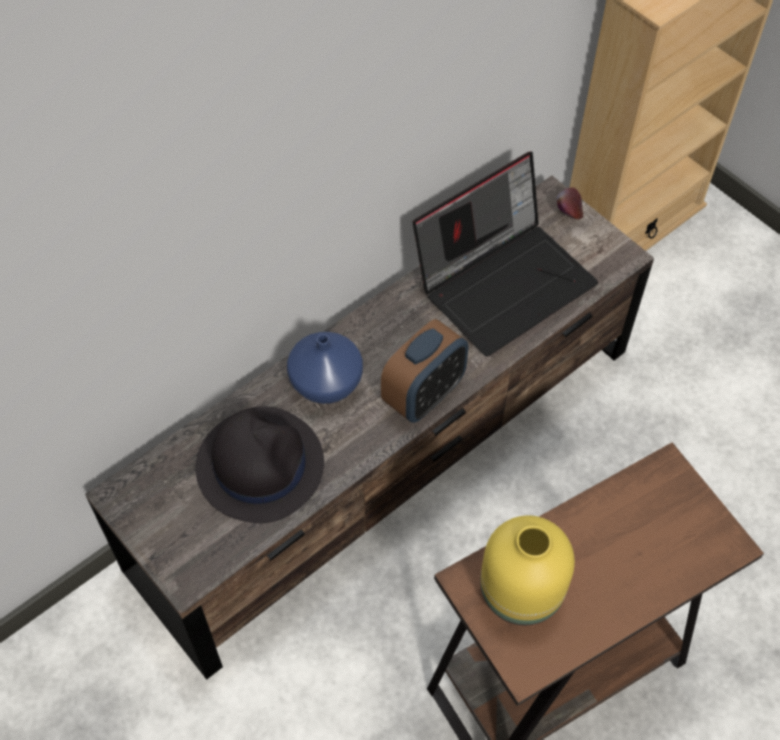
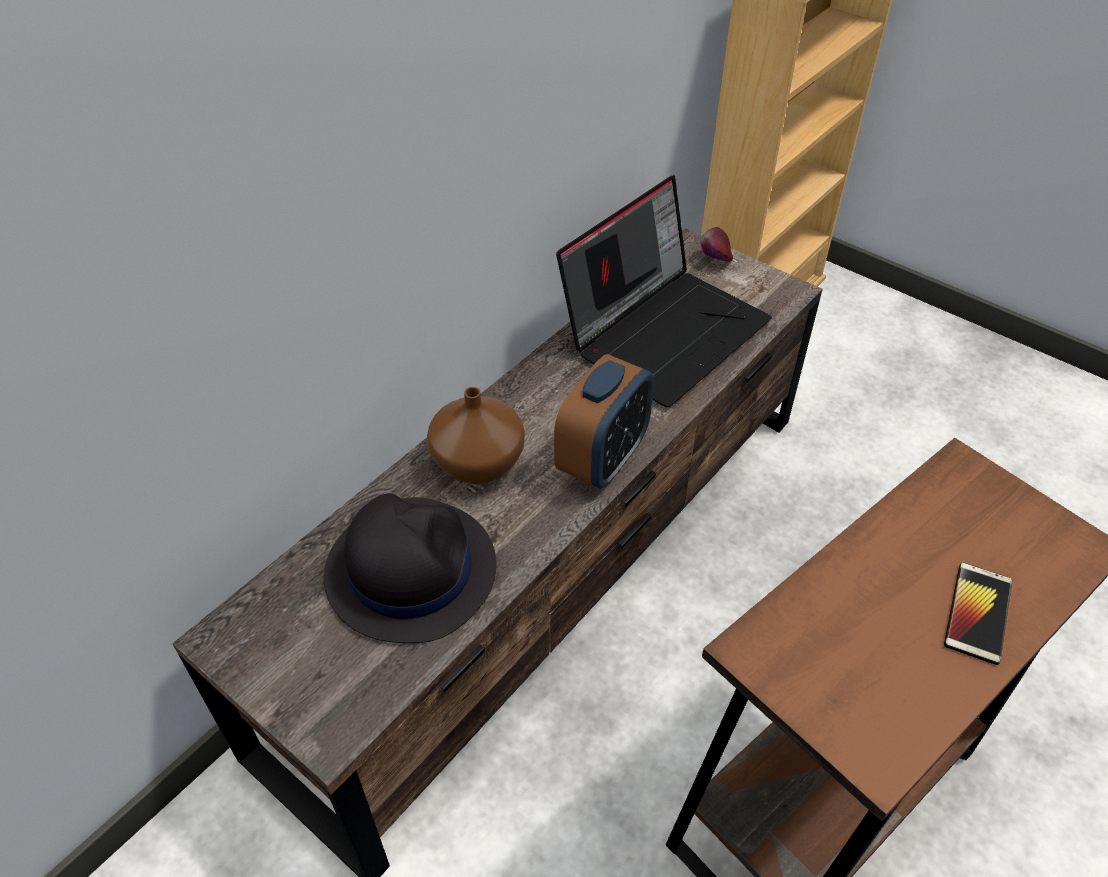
camera: 10 degrees left, 10 degrees down
(328, 383) = (480, 462): blue vase -> brown vase
(522, 590) = (834, 648): yellow vase -> none
(631, 582) = (978, 613): none -> phone

